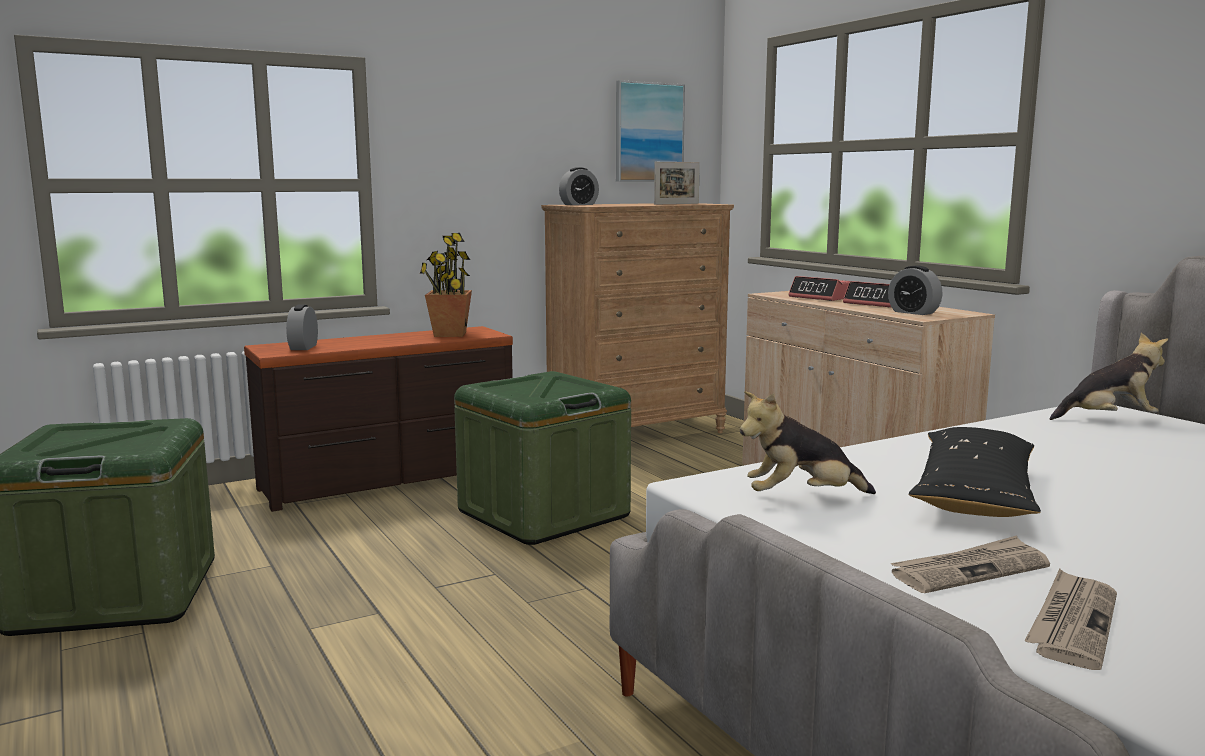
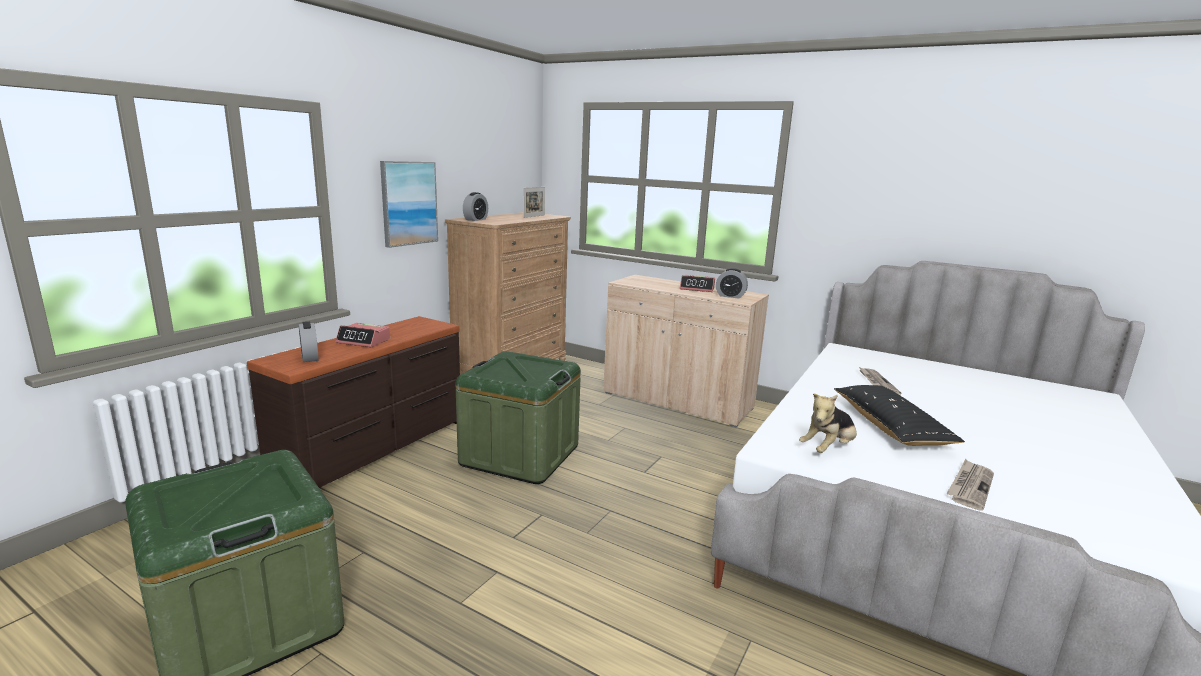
camera: 30 degrees left, 5 degrees up
(450, 334) = (410, 328): potted plant -> none
(648, 132) = (504, 163): picture -> picture (408, 203)
(821, 297) = (657, 284): alarm clock -> alarm clock (364, 341)
(1072, 622) = (1052, 512): newspaper -> newspaper (876, 382)
(1109, 419) = (858, 357): plush toy -> none

